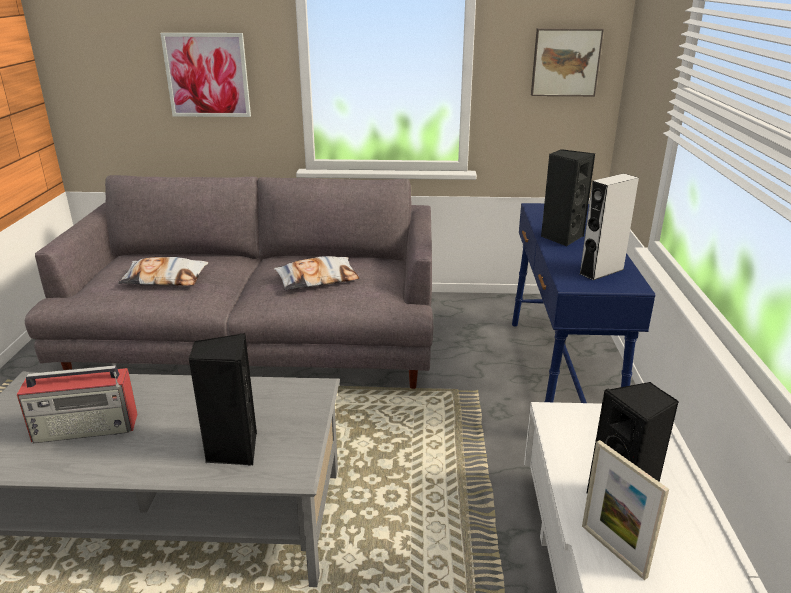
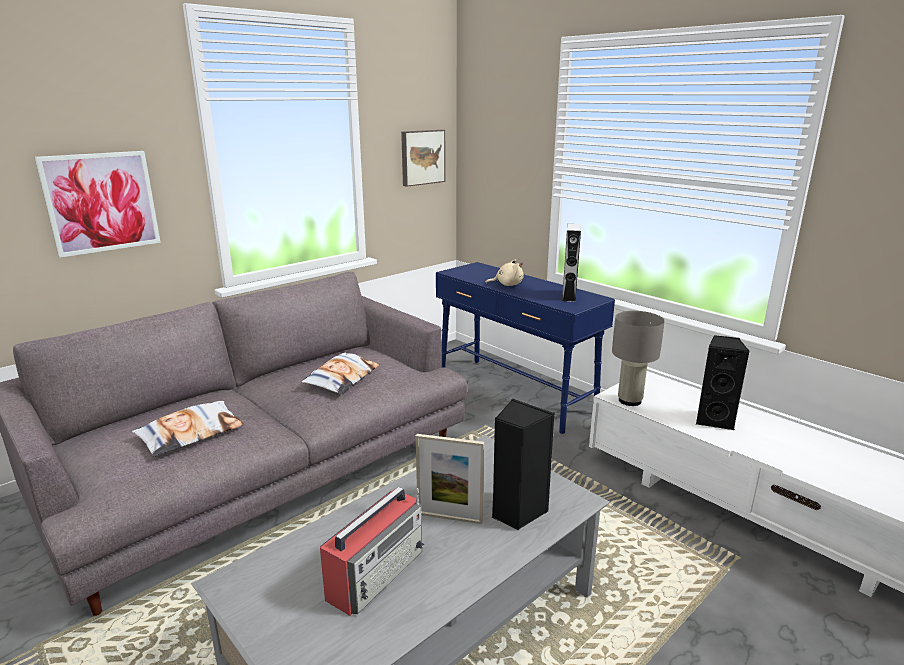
camera: 45 degrees left, 5 degrees down
(561, 237) = (507, 285): black speaker -> beige plush toy
(561, 426) = (629, 400): none -> grey table lamp
(613, 551) = (748, 442): picture frame -> picture frame (449, 518)

